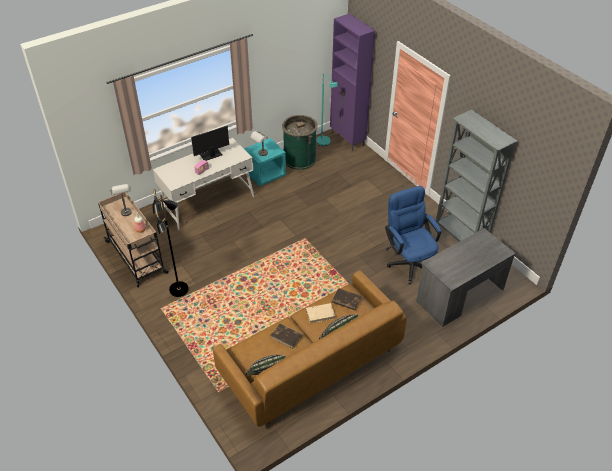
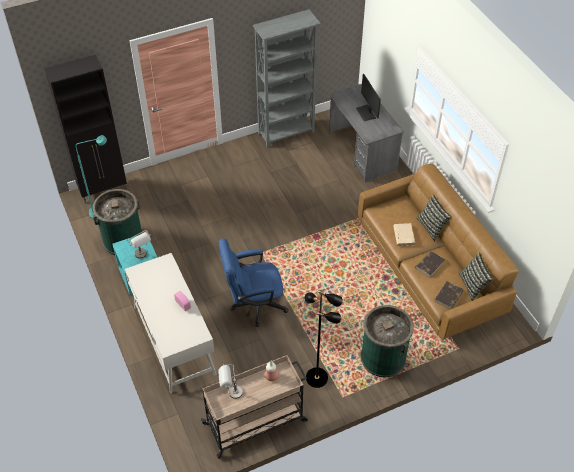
camera: 80 degrees left, 5 degrees up
(202, 333) = (383, 358): none -> green trash can
(211, 155) = (153, 293): monitor -> monitor (366, 113)
(346, 300) = (389, 214): brown book -> brown book (448, 297)
(347, 140) = (104, 190): purple cabinet -> black cabinet
(409, 261) = (312, 176): blue office chair -> blue office chair (253, 304)

